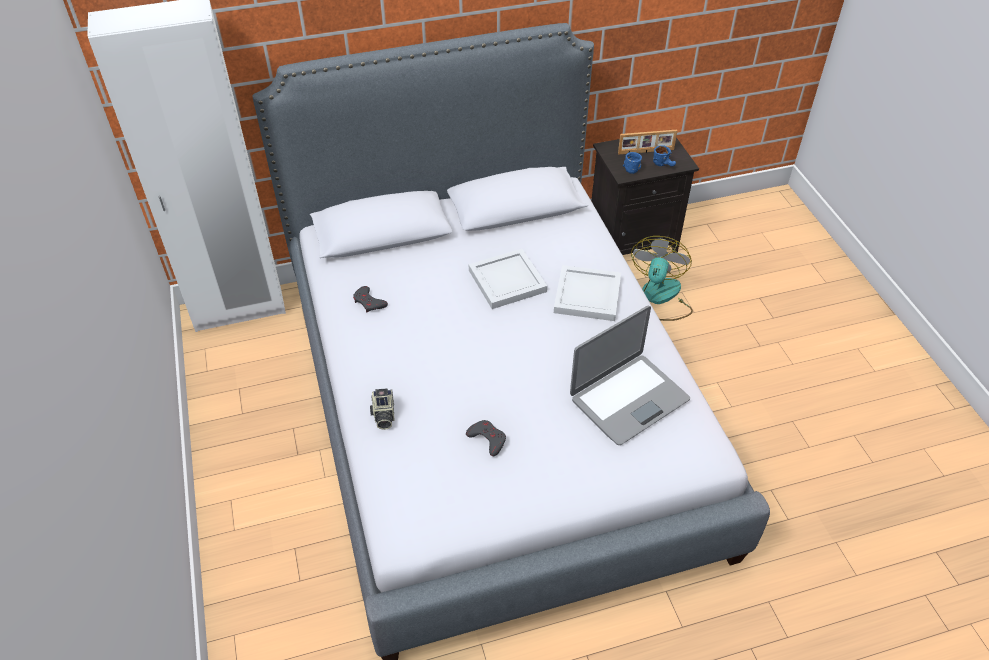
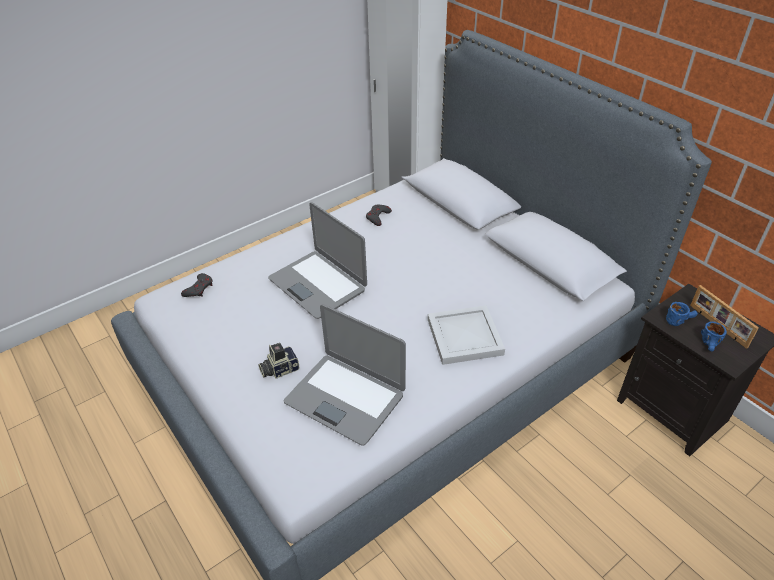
camera: 70 degrees right, 5 degrees down
(383, 415) = (268, 257): camera -> camera (279, 369)
(460, 380) = (318, 284): none -> laptop
(487, 439) = (262, 316): grey game controller -> grey game controller (199, 288)
(507, 280) = (450, 281): white tray -> none
(659, 298) = (604, 456): fan -> none

